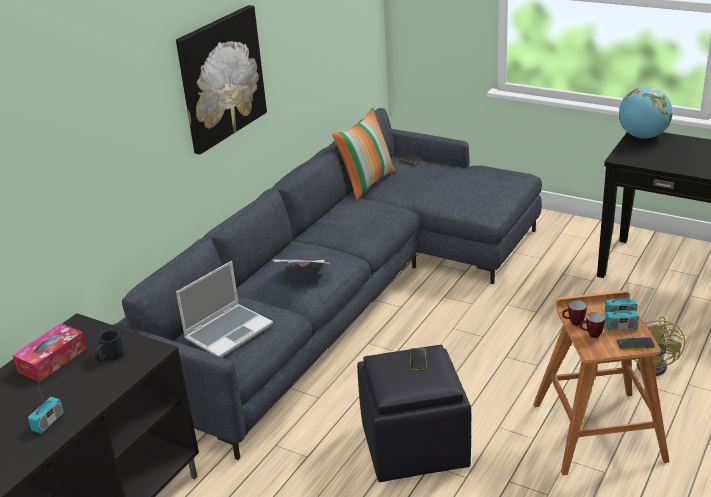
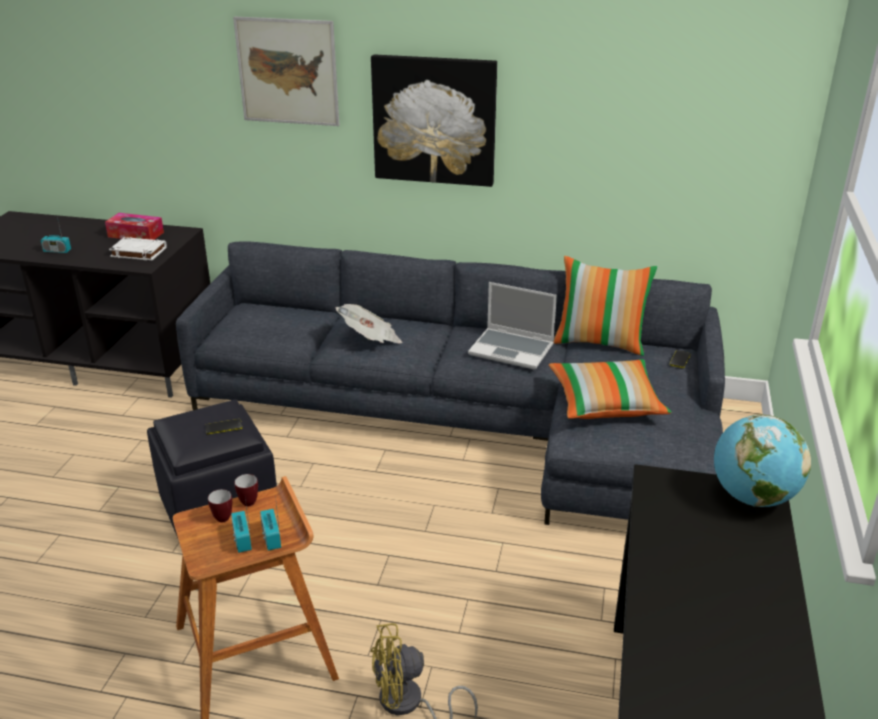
camera: 70 degrees right, 0 degrees up
(109, 357) = (138, 252): black mug -> white book
(115, 91) = (287, 71): none -> picture
(229, 331) = (263, 322): laptop -> laptop (512, 350)
(453, 193) = (606, 403): none -> pillow
(635, 344) = (205, 553): phone -> none

